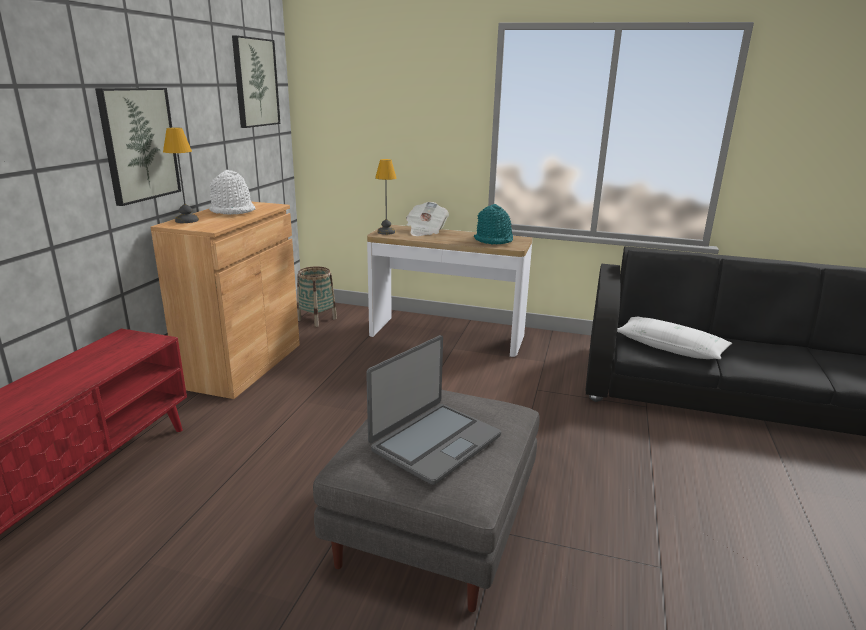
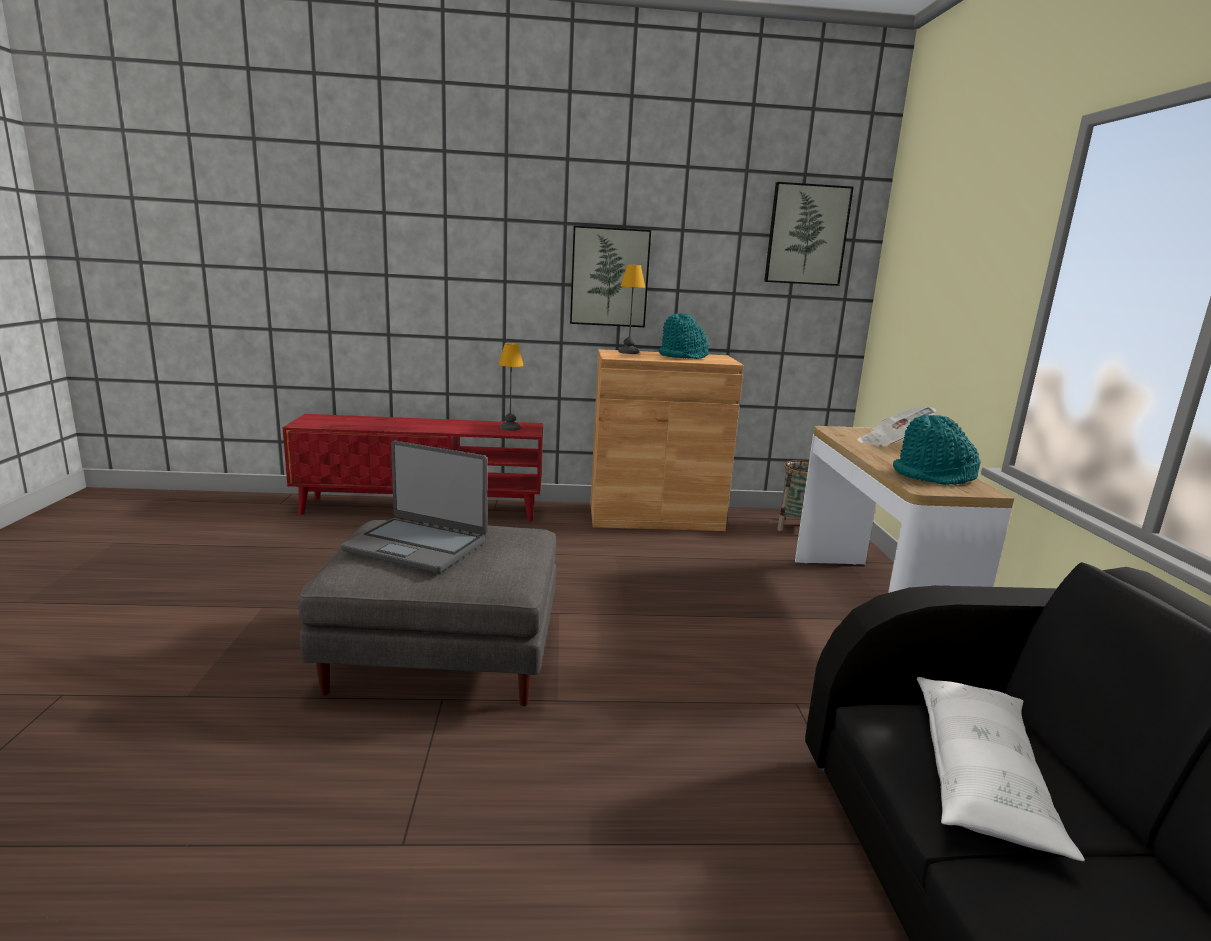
camera: 70 degrees right, 5 degrees down
(233, 211) = (683, 356): white hat -> turquoise hat
(386, 232) = (847, 431): table lamp -> table lamp (510, 428)

